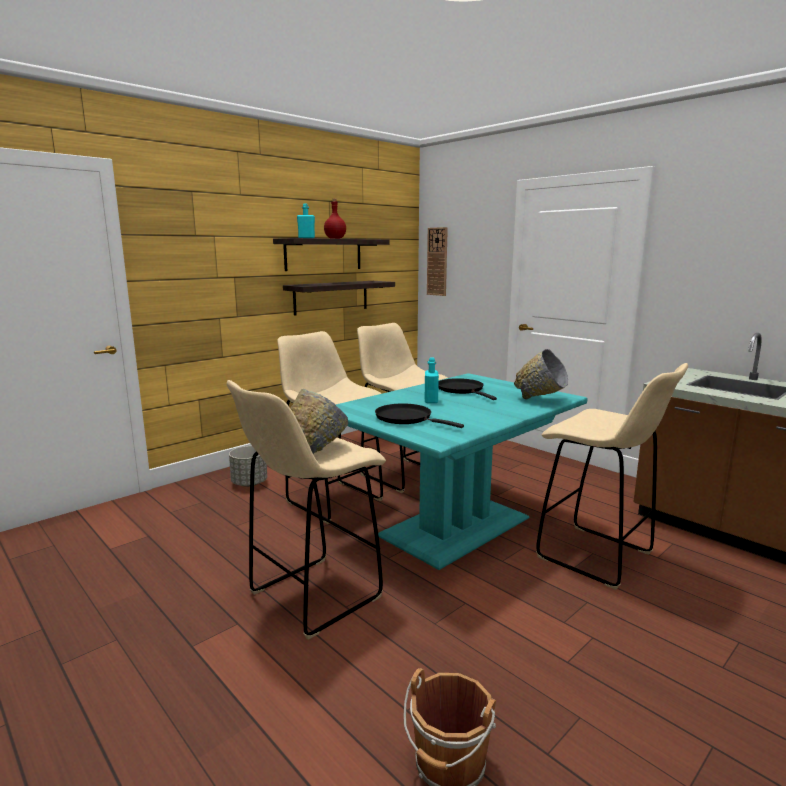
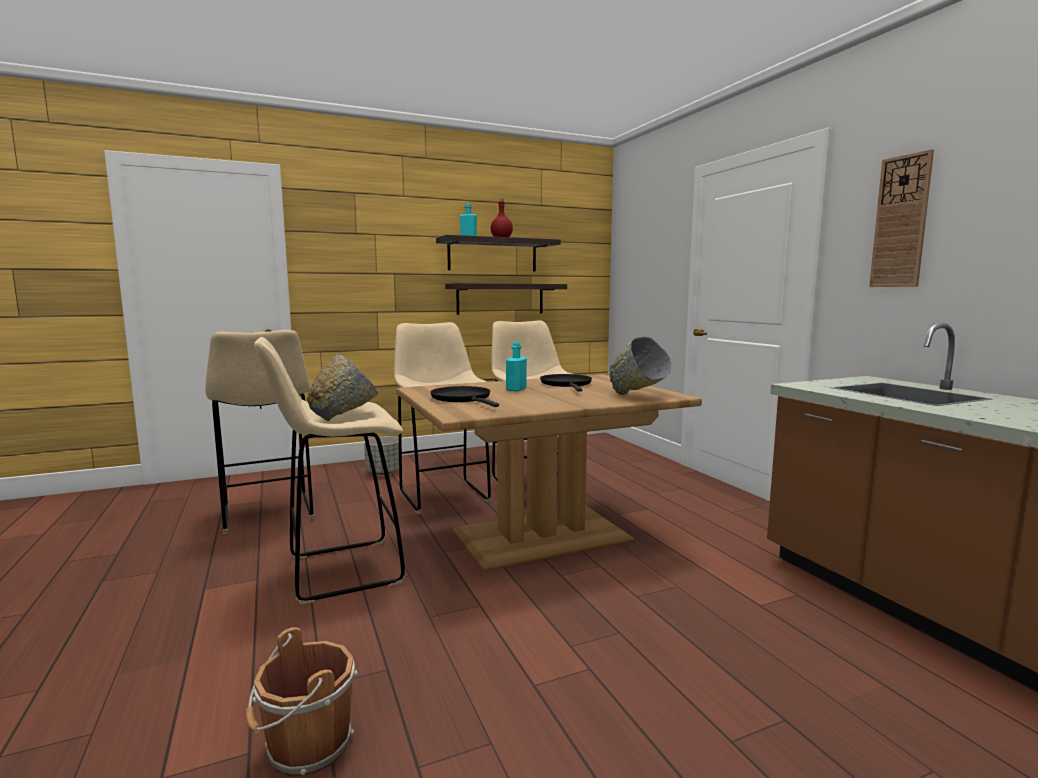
camera: 20 degrees right, 5 degrees down
(437, 261) = (625, 265): wall clock -> wall clock (901, 222)
(453, 526) = (540, 534): turquoise dining table -> brown dining table
(598, 557) = (679, 591): beige stool -> beige stool (268, 514)

